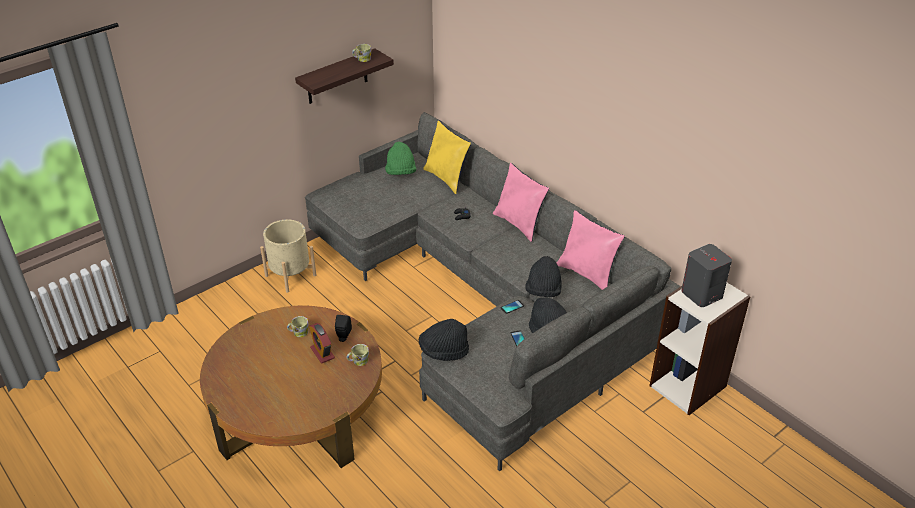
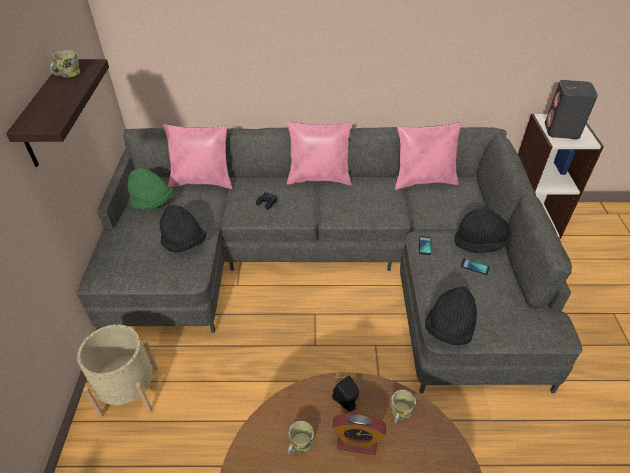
camera: 50 degrees left, 5 degrees up
(447, 178) = (203, 181): yellow pillow -> pink pillow
(543, 291) = (421, 215): black hat -> black hat (183, 243)

